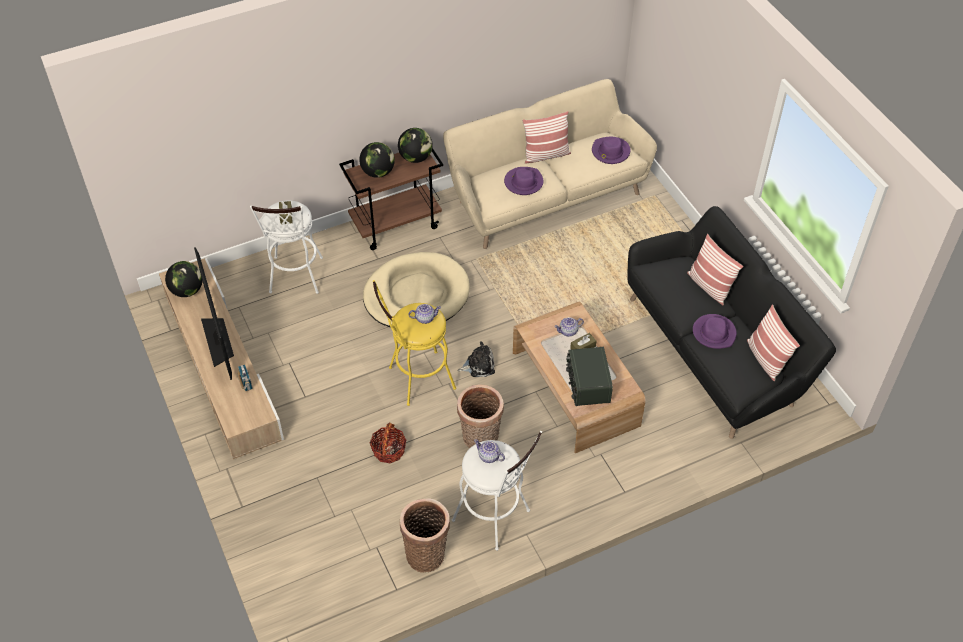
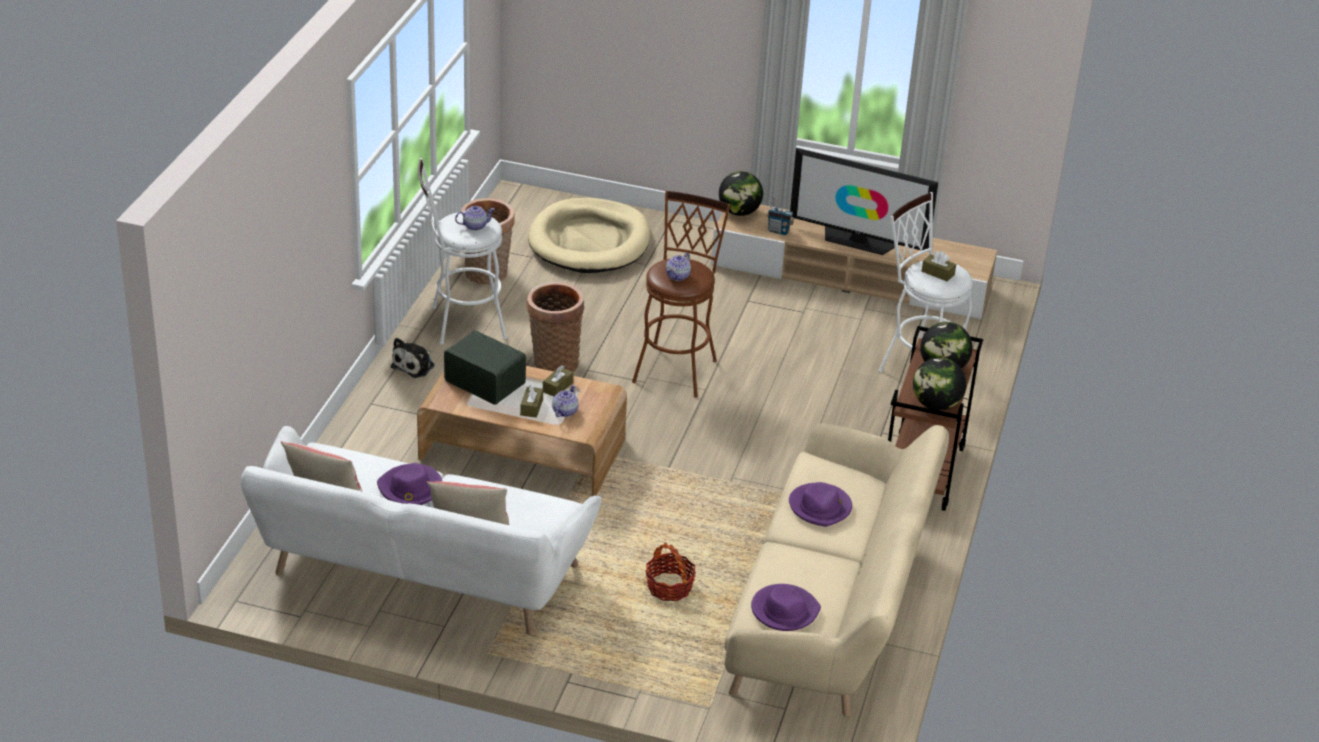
camera: 130 degrees right, 15 degrees down
(187, 290) = (949, 253): globe -> globe (739, 212)
(389, 450) = (618, 311): basket -> basket (669, 587)
(416, 295) = (791, 427): beige dog bed -> beige dog bed (589, 241)
(416, 379) = (677, 367): yellow stool -> brown stool
(478, 365) = (640, 411): plush toy -> plush toy (415, 365)
(546, 155) = (849, 558): pillow -> none
(551, 350) = (557, 387): none -> brown tissue box
(716, 351) = (419, 574): black sofa -> white sofa

